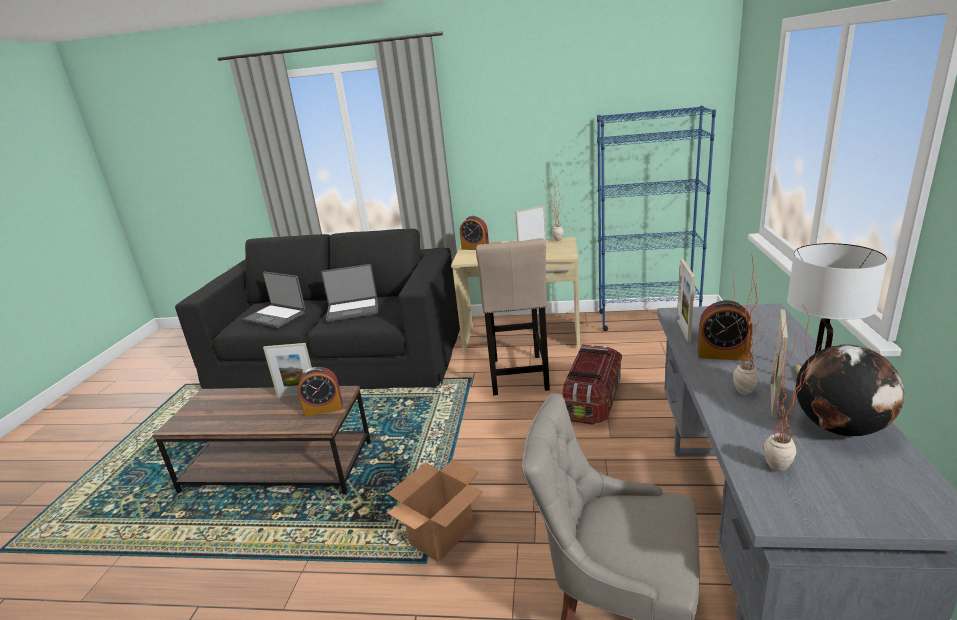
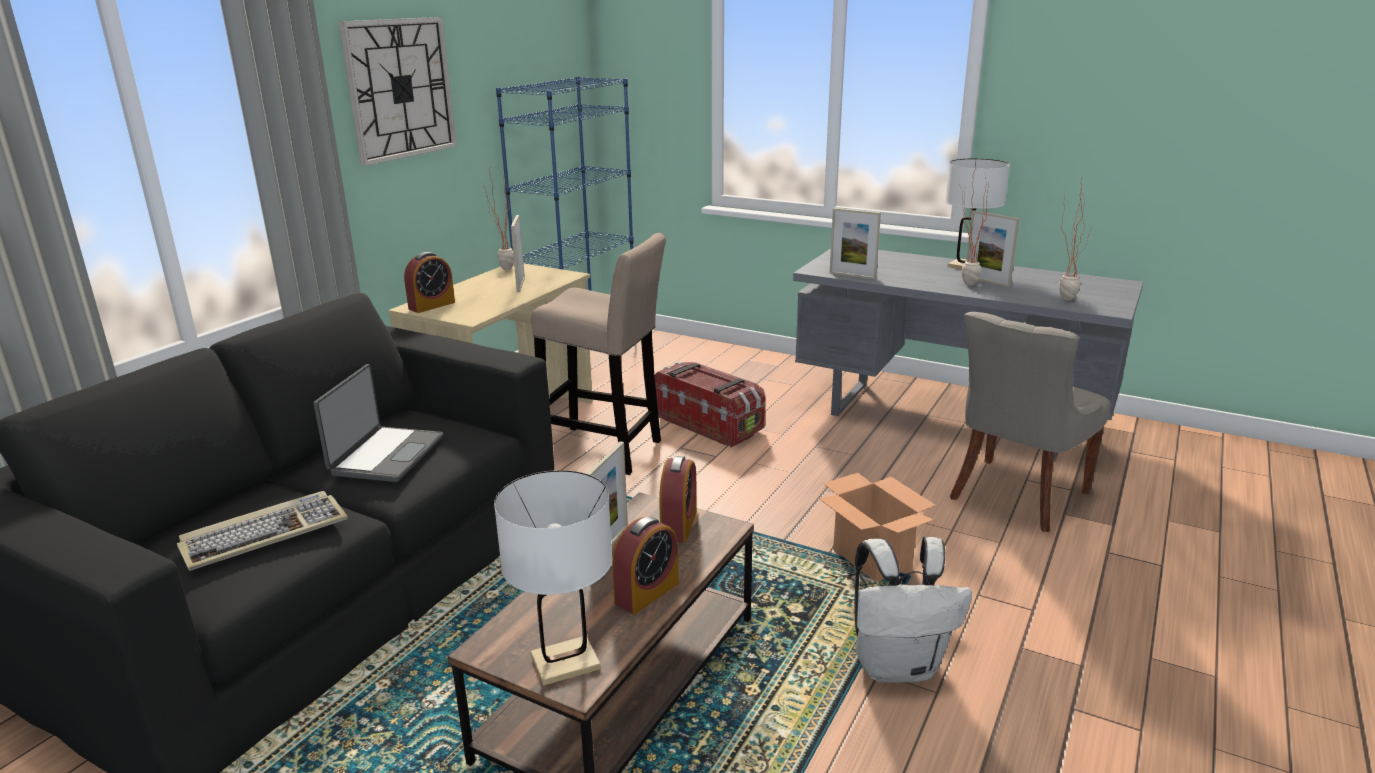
camera: 70 degrees left, 0 degrees up
(191, 417) = (565, 662): none -> white table lamp
(276, 316) = (265, 533): laptop -> keyboard
(310, 581) = (898, 666): none -> white backpack
(509, 115) = (400, 89): none -> wall clock
(722, 354) = (907, 276): alarm clock -> alarm clock (647, 592)
(840, 427) = (1030, 277): globe -> none

